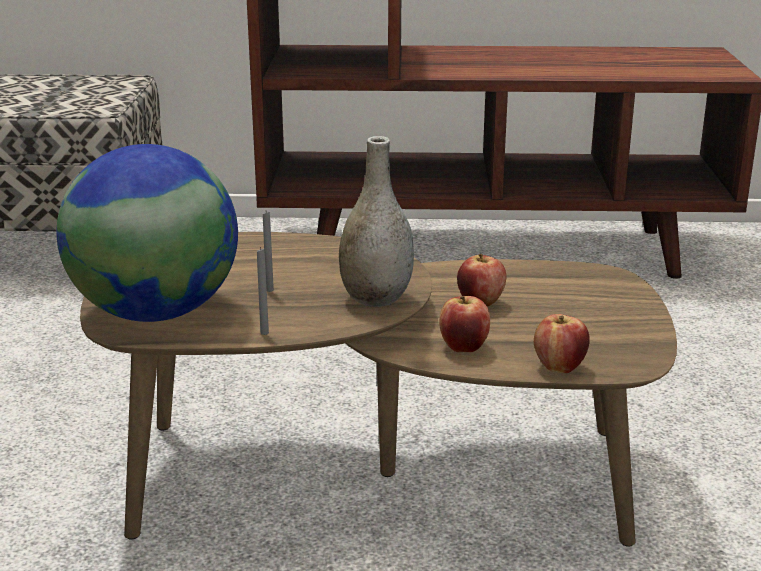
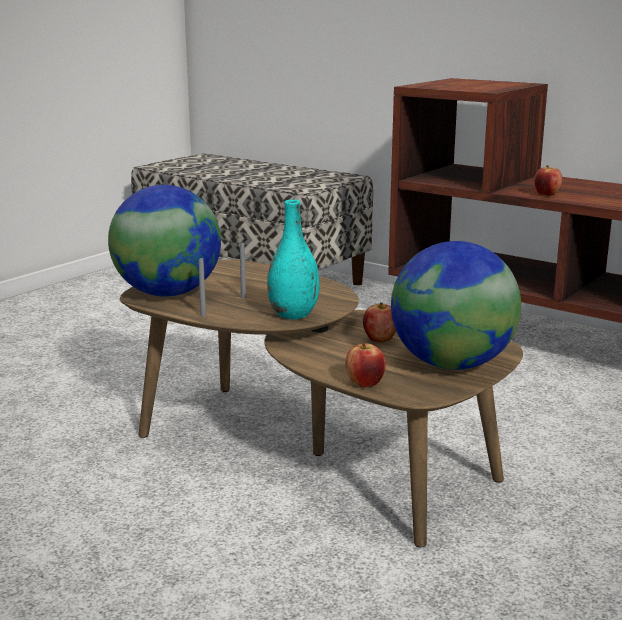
camera: 35 degrees right, 5 degrees down
(376, 299) = (293, 315): grey vase -> turquoise vase
(464, 347) = (326, 358): apple -> apple (546, 195)
(601, 312) = (451, 364): none -> globe

